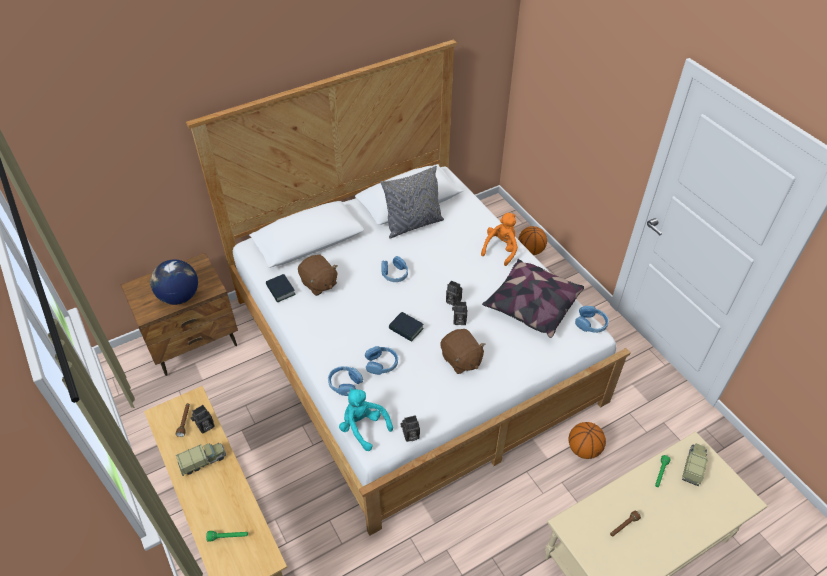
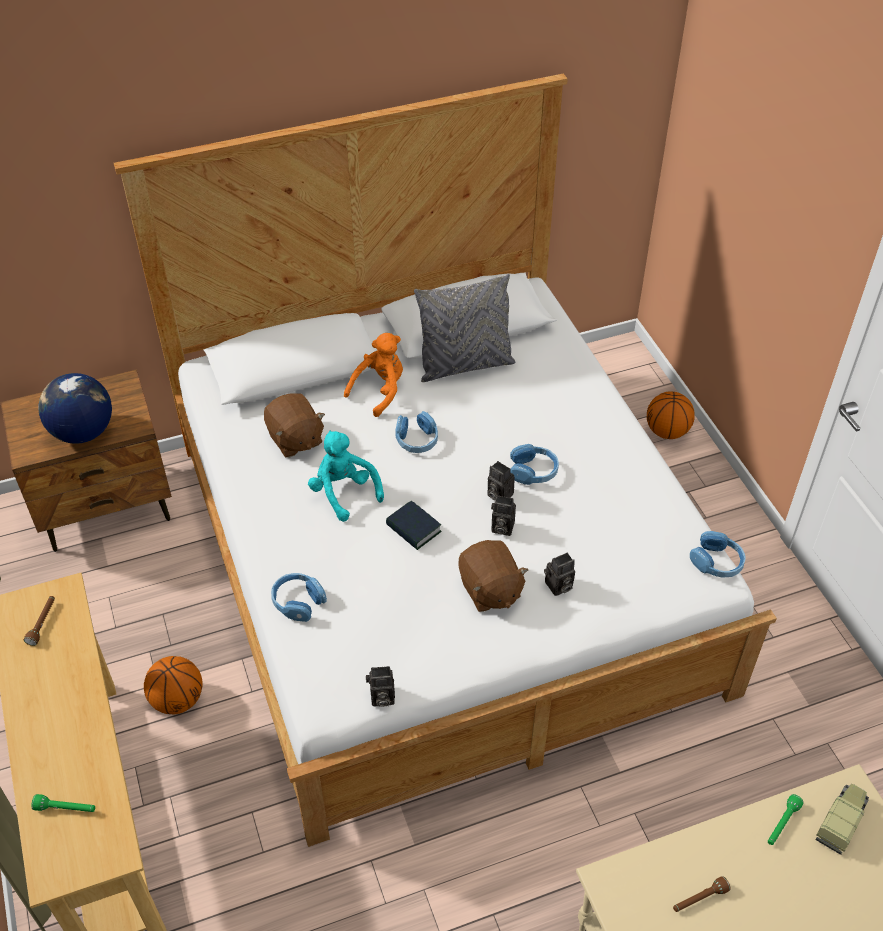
camera: 10 degrees right, 0 degrees up
(203, 461) = (55, 687): toy truck -> none
(205, 427) = (70, 636): camera -> camera (558, 587)
(280, 290) = (234, 442): book -> none
(363, 427) = (311, 673): turquoise plush toy -> turquoise plush toy (344, 492)
(381, 364) = (362, 578): blue headphones -> blue headphones (533, 471)
(501, 249) = (597, 422): orange plush toy -> orange plush toy (380, 390)
(531, 306) = (625, 519): pillow -> none
(583, 449) = (682, 766): basketball -> basketball (178, 700)

